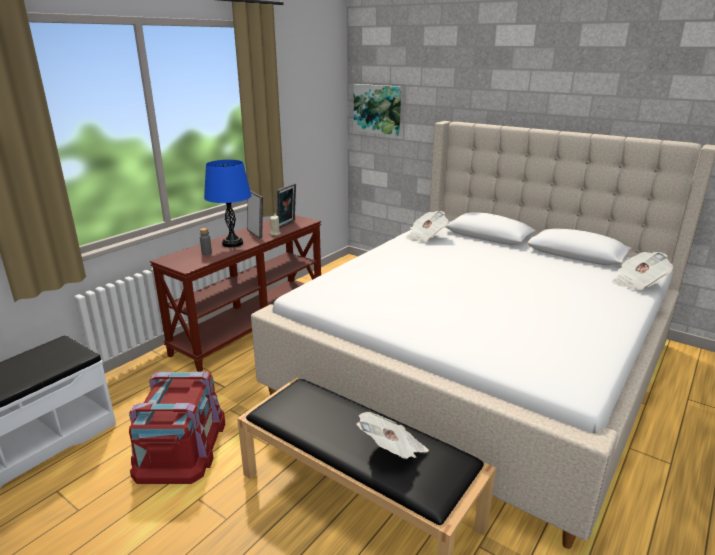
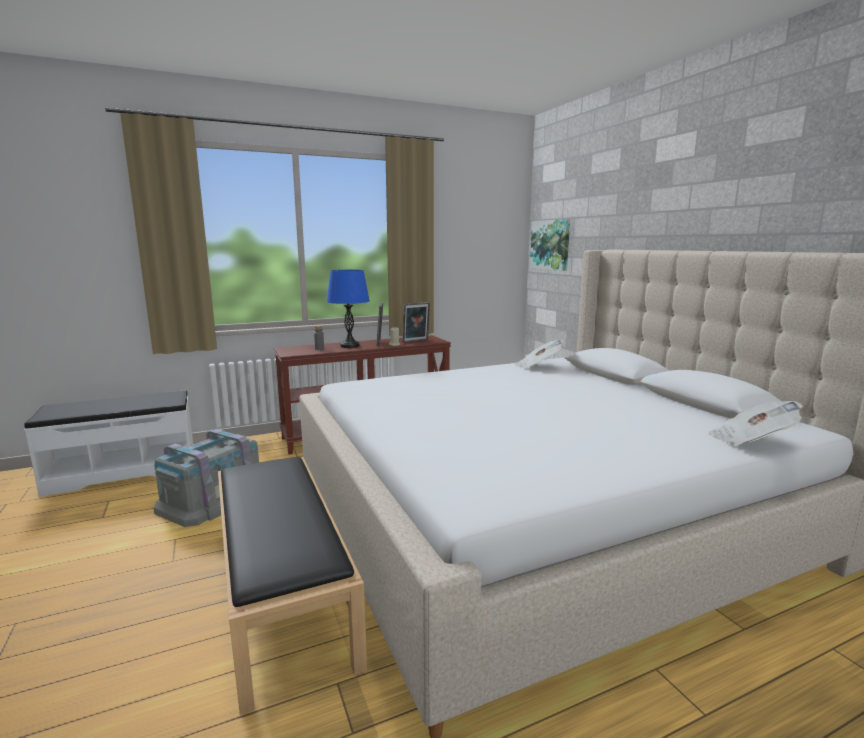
camera: 30 degrees right, 10 degrees down
(180, 444) = (213, 498): red storage box -> grey storage box
(392, 450) = (280, 528): newspaper -> none

